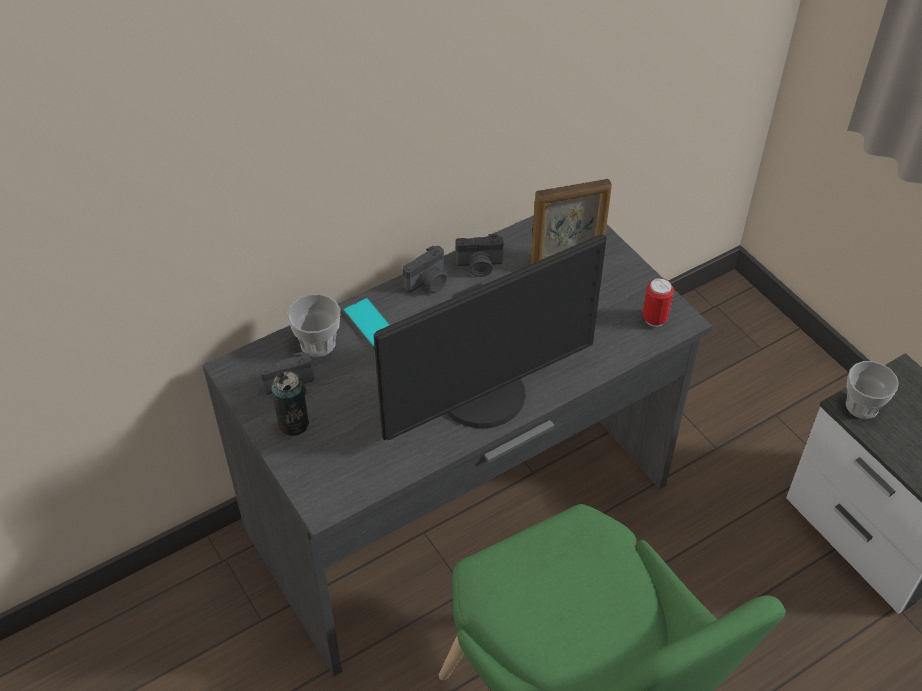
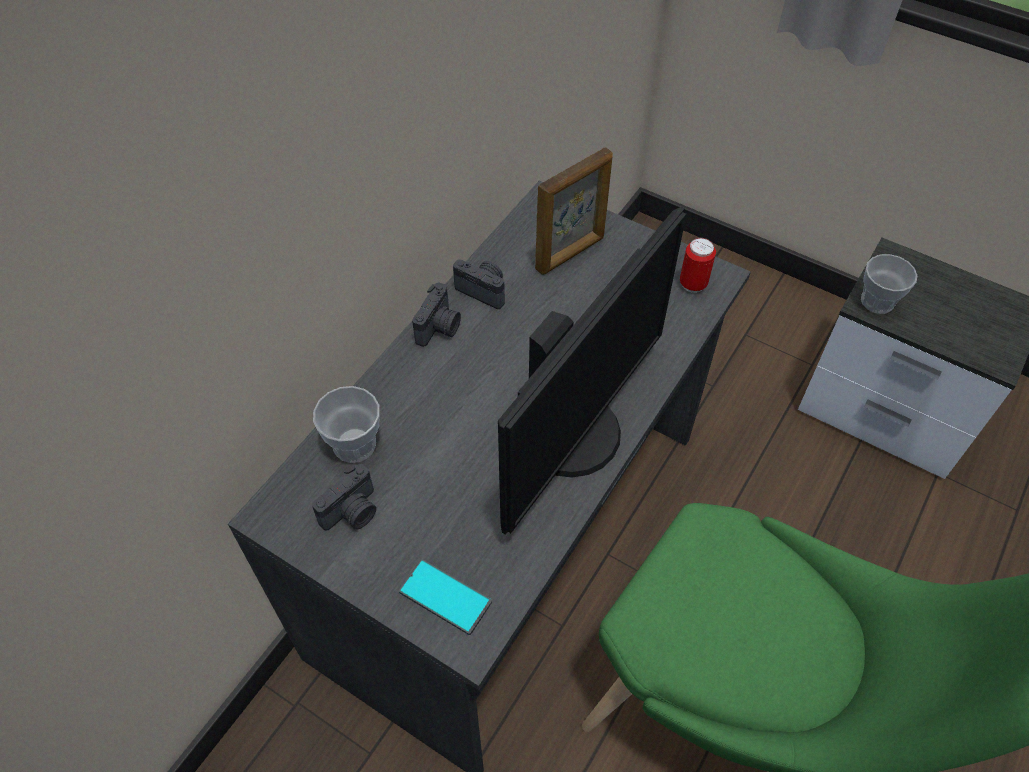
camera: 25 degrees left, 5 degrees up
(293, 424) = (379, 554): can -> none
(370, 324) = (402, 398): phone -> phone (445, 597)
(479, 266) = (483, 290): camera -> camera turned 120 degrees counterclockwise

